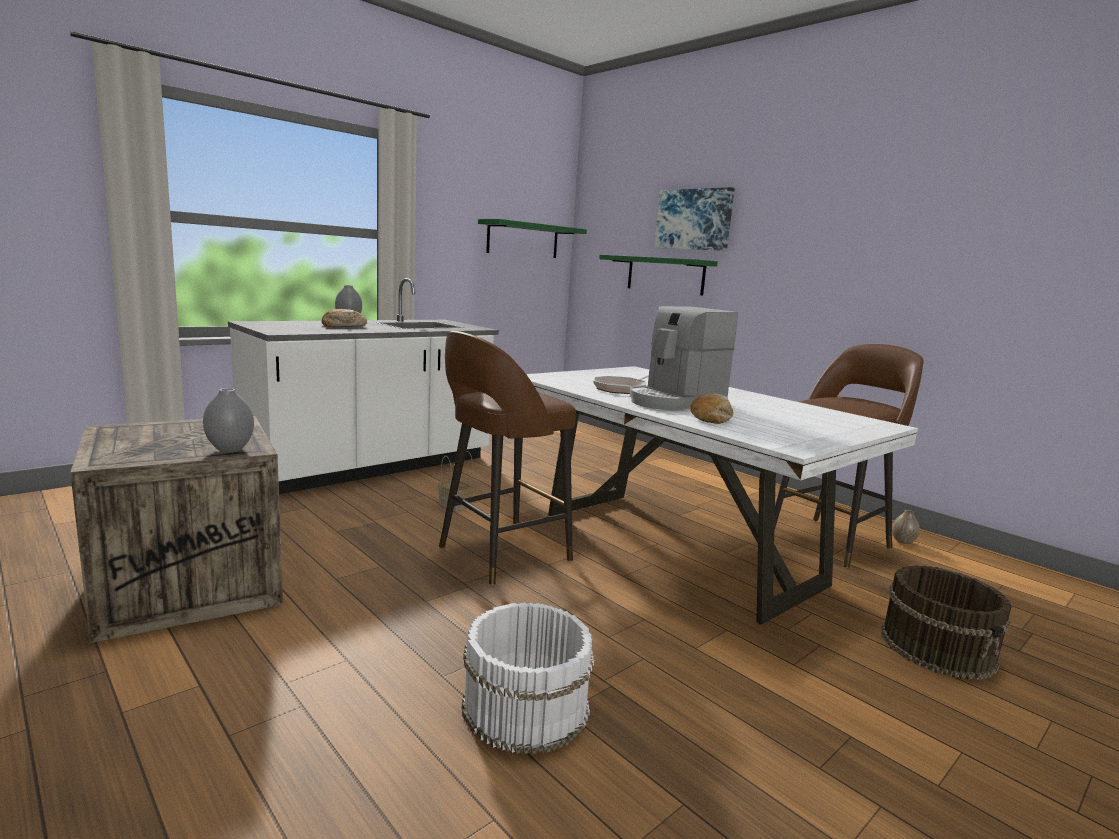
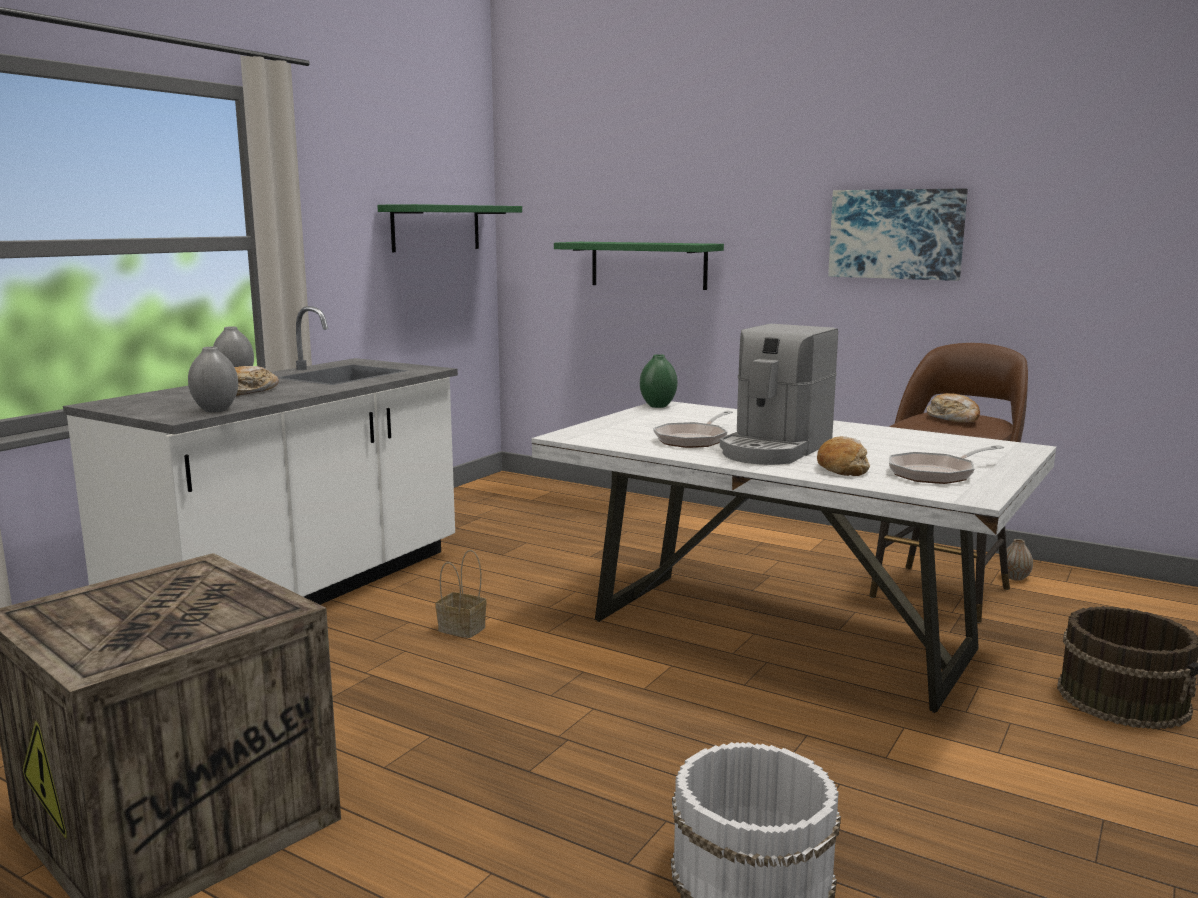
camera: 15 degrees left, 0 degrees up
(231, 450) = (255, 613): grey vase -> grey vase (216, 410)
(501, 554) = (575, 687): brown stool -> none
(627, 369) = (657, 406): none -> green vase
(694, 219) = (683, 189): picture -> picture (896, 234)
(784, 430) = (936, 473): none -> frying pan
(851, 402) = (953, 419): none -> bread

